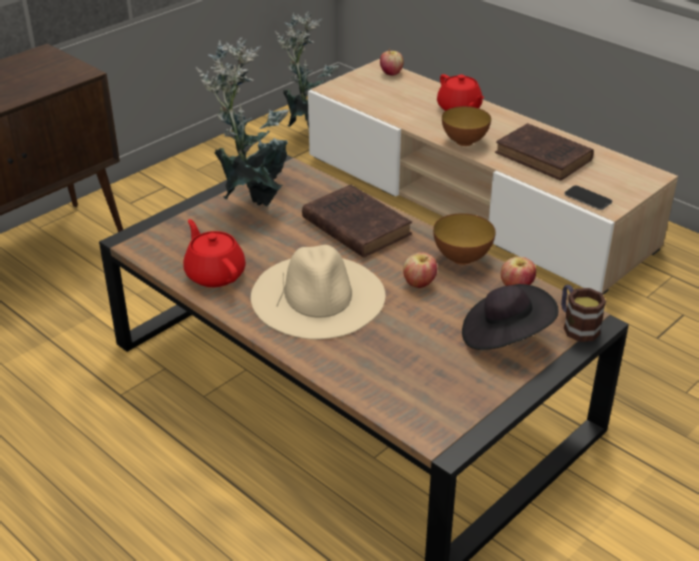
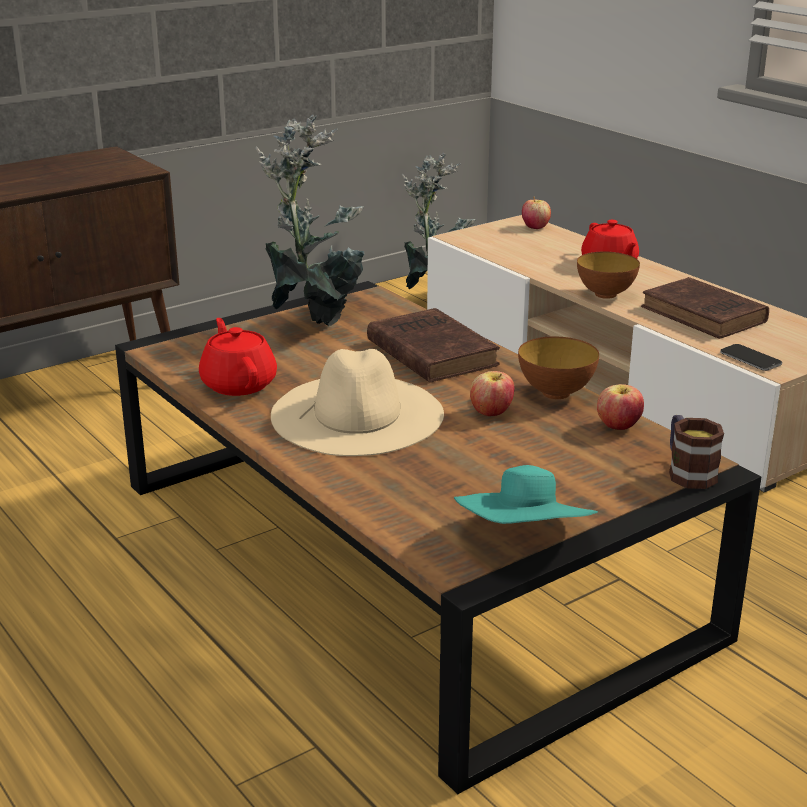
camera: 10 degrees right, 10 degrees down
(478, 405) = (525, 541): none -> turquoise hat
(504, 336) = (586, 474): black hat -> none

